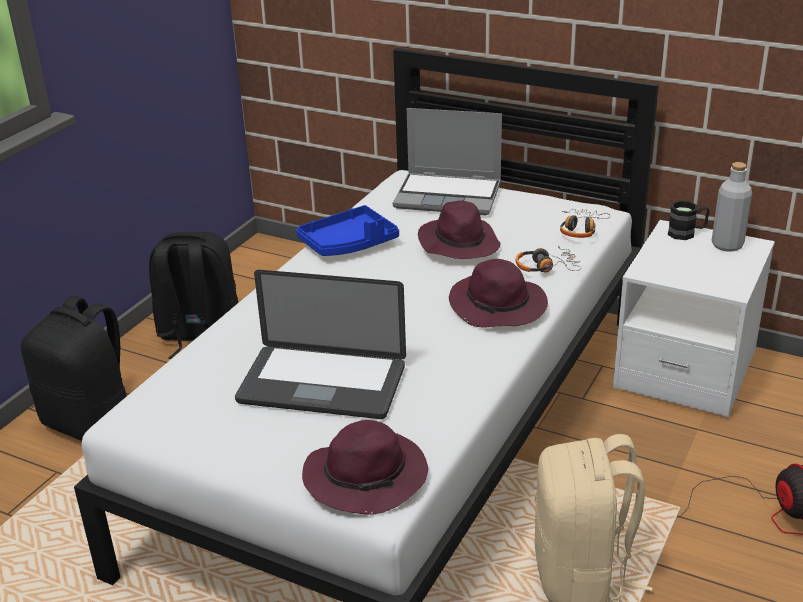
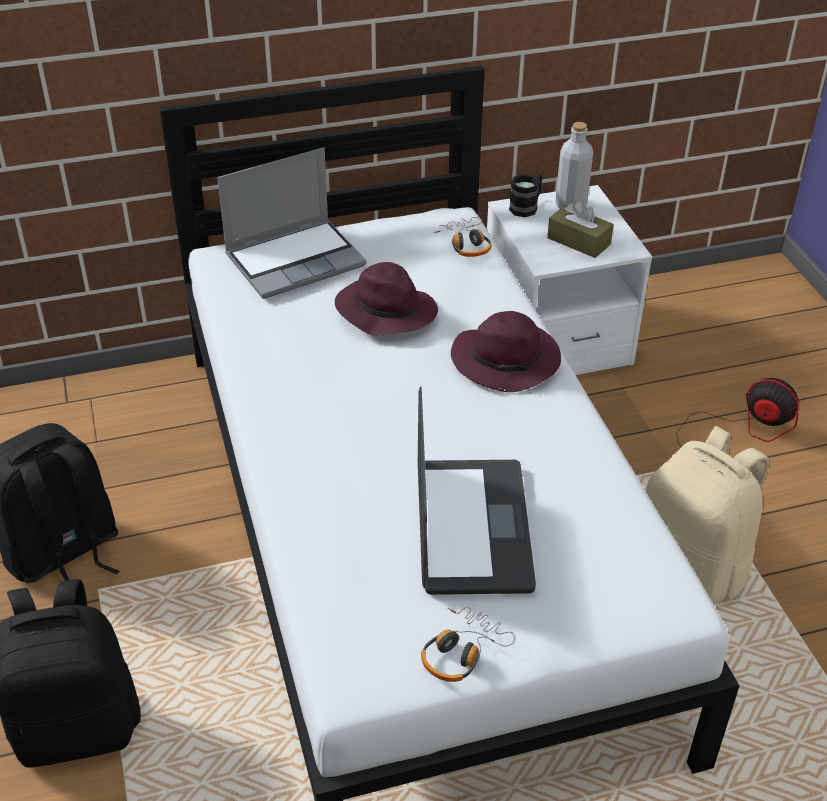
camera: 45 degrees left, 10 degrees up
(322, 384) = (472, 528): laptop -> laptop turned 60 degrees counterclockwise
(349, 244) = (276, 363): blue tray -> none
(368, 477) = (636, 589): purple hat -> none
(546, 267) = (491, 298): headphones -> headphones (461, 651)
(695, 269) = (578, 241): none -> brown tissue box

